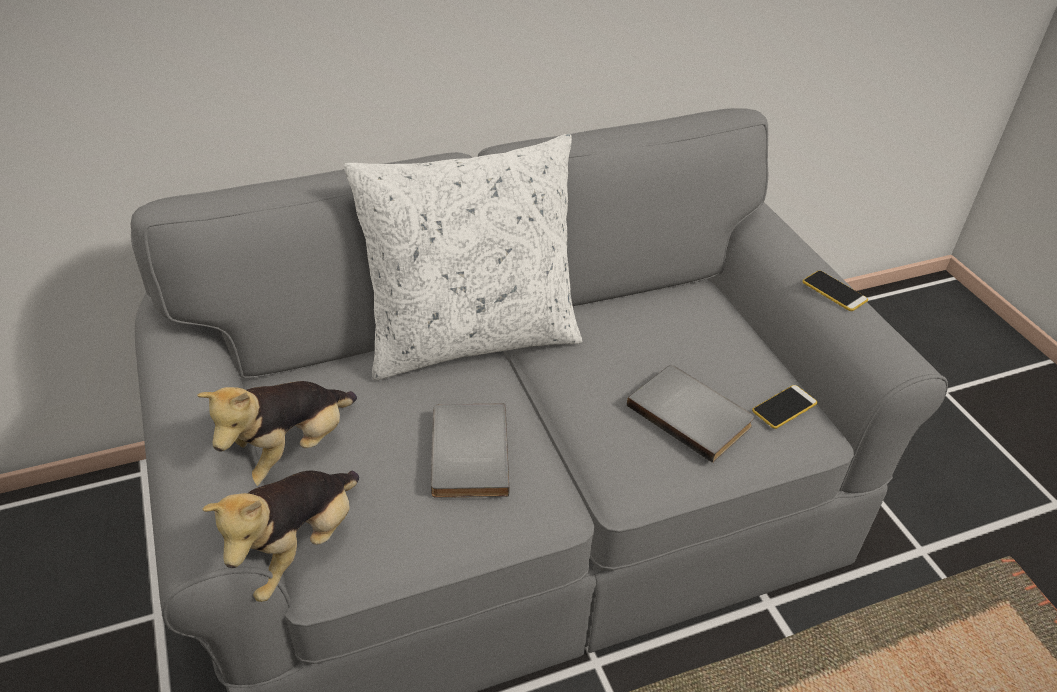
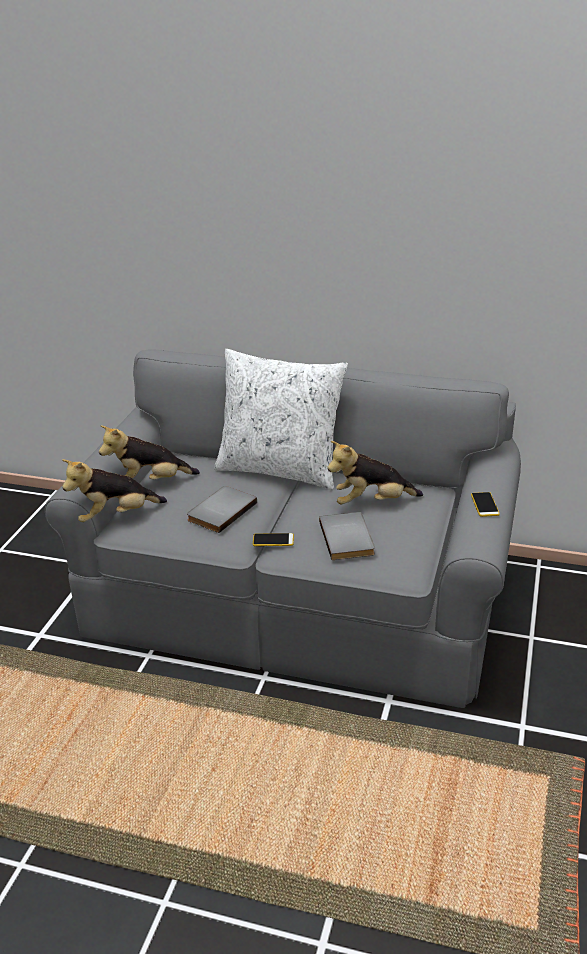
camera: 40 degrees right, 10 degrees down
(650, 340) = (372, 502): none -> plush toy
(784, 407) = (405, 555): phone -> phone (273, 540)

